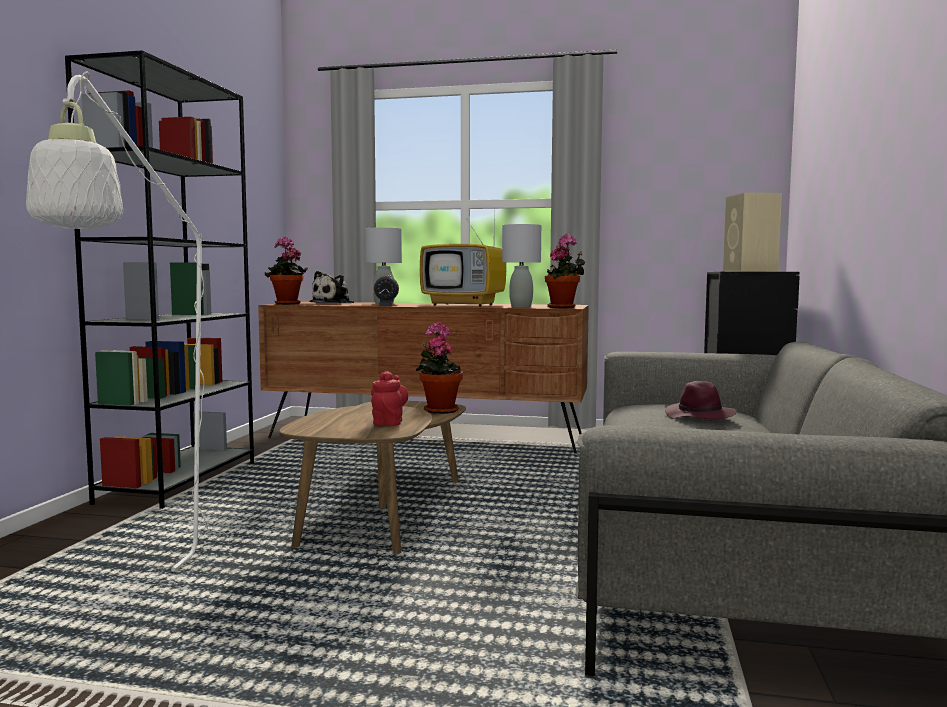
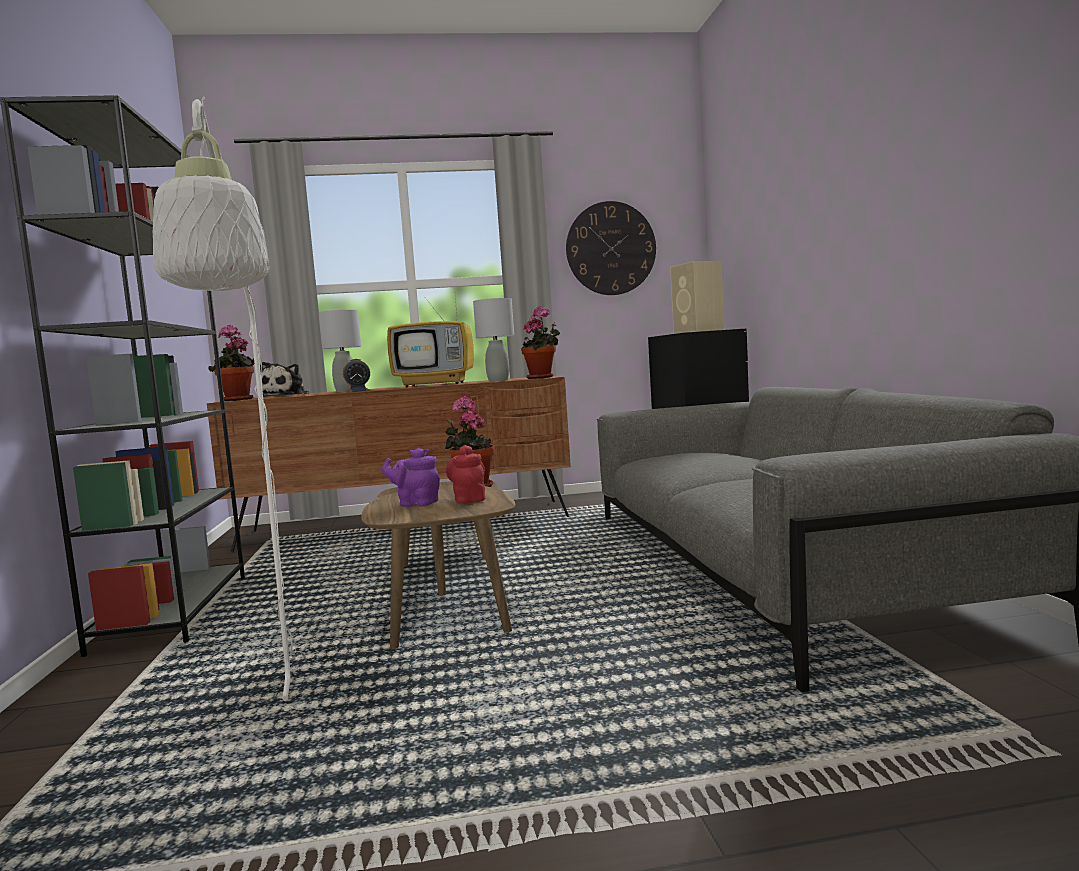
camera: 20 degrees left, 0 degrees up
(343, 419) = (416, 503): none -> purple teapot
(675, 173) = (611, 248): none -> wall clock
(700, 416) = (720, 459): purple hat -> none

